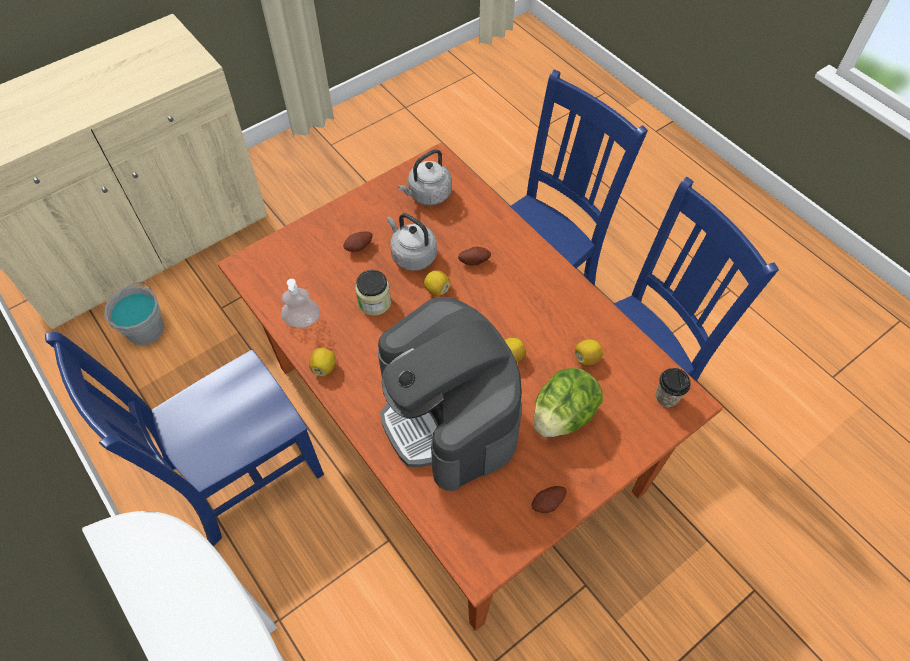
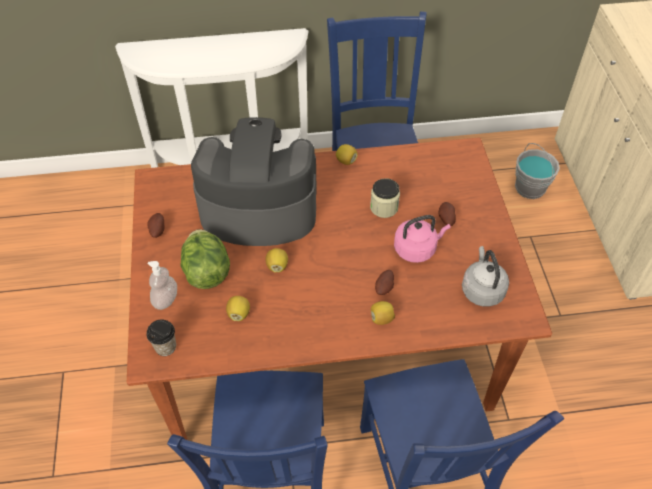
camera: 120 degrees right, 5 degrees down
(303, 320) = (394, 163): soap dispenser -> soap dispenser (166, 299)
(412, 255) = (417, 249): grey kettle -> pink kettle
(437, 289) = (371, 249): lemon -> lemon (381, 318)

